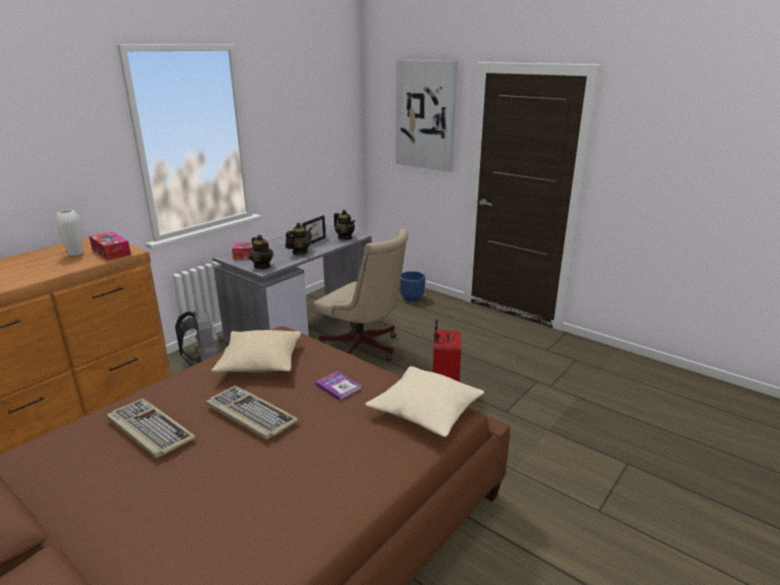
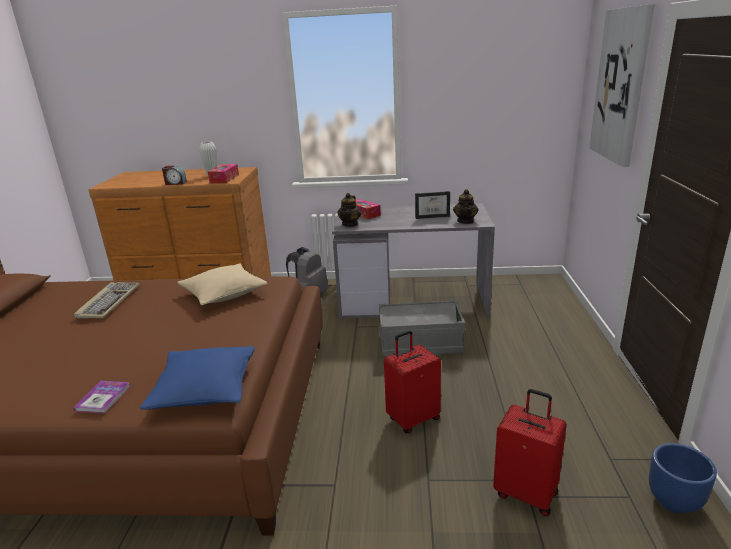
camera: 55 degrees right, 0 degrees up
(54, 272) = (175, 183): none -> alarm clock
(249, 414) = (146, 321): keyboard -> none
(300, 252) = (399, 222): teapot -> none
(338, 386) = (213, 335): book -> book (103, 398)
(364, 349) = (420, 343): beige office chair -> grey storage box
(411, 298) = (553, 320): blue planter -> blue planter (673, 501)
(425, 411) = (205, 389): beige pillow -> blue pillow
(547, 385) = (526, 493): none -> red suitcase

